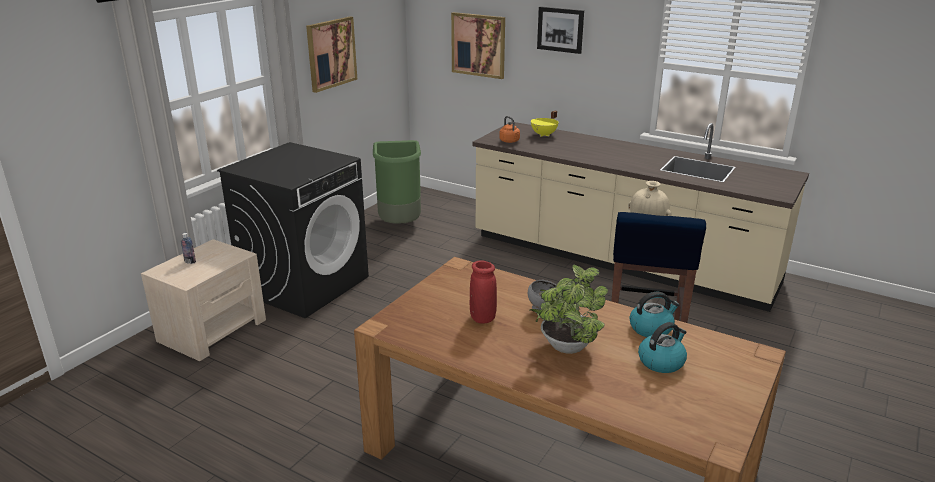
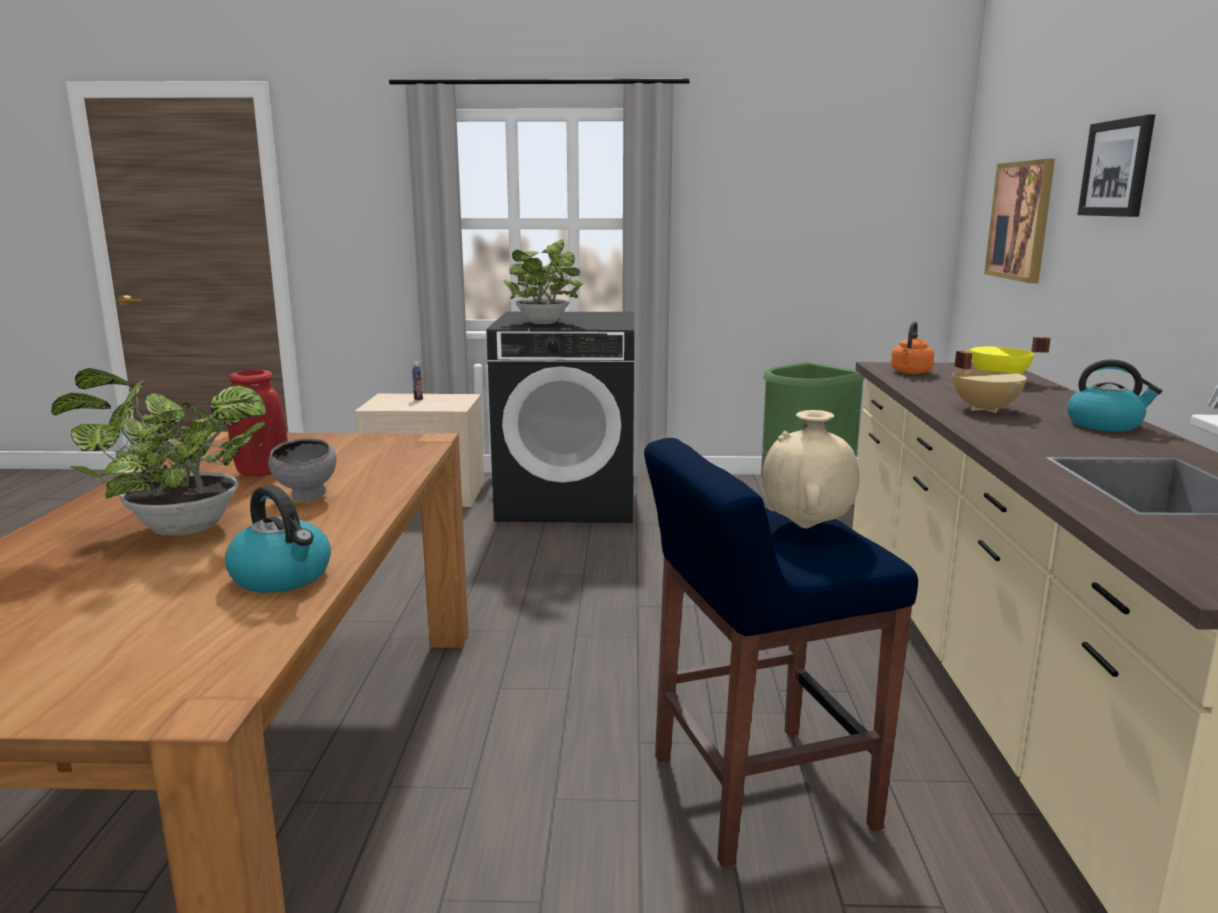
camera: 60 degrees right, 10 degrees down
(298, 171) = (545, 323): none -> potted plant
(331, 53) = (766, 212): picture -> none
(588, 153) = (985, 409): none -> beige cooking pot
(661, 361) = (139, 602): kettle -> kettle (1105, 425)

